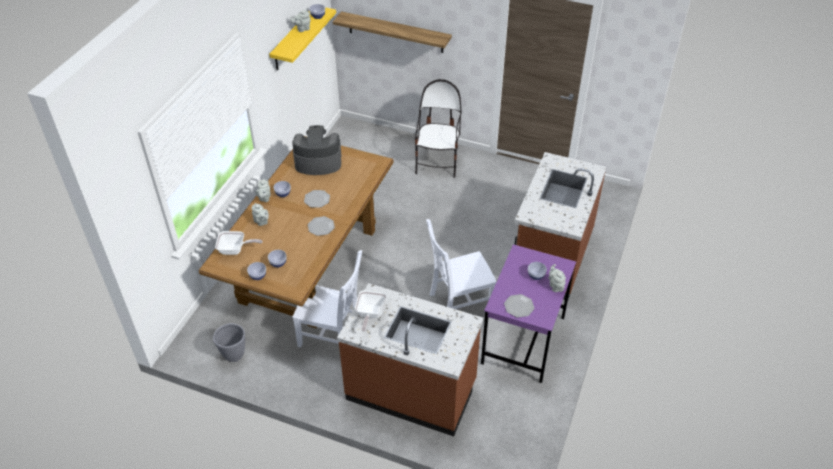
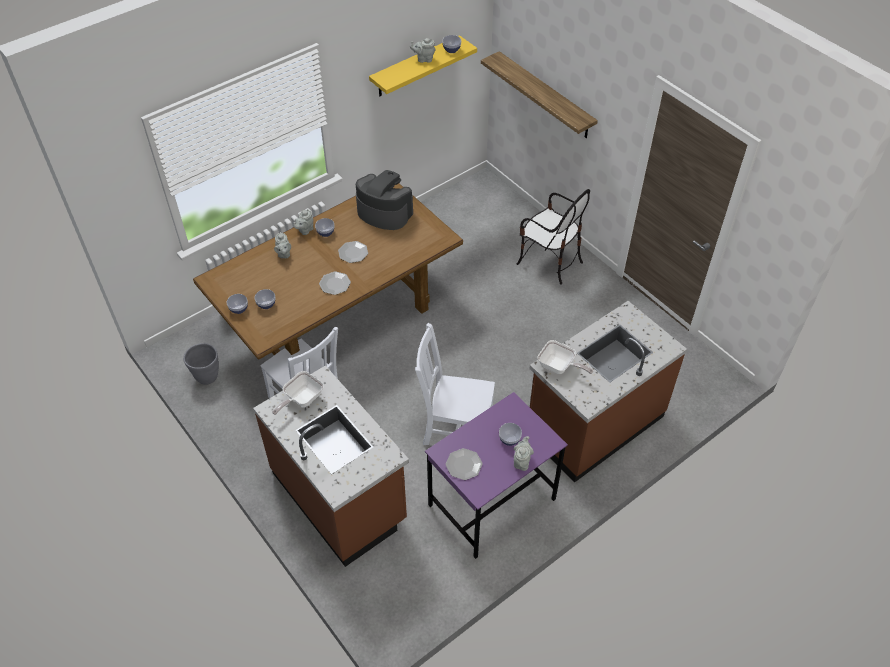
camera: 30 degrees right, 5 degrees up
(235, 250) = (239, 273): frying pan -> frying pan (559, 367)
(438, 162) = (549, 261): chair -> chair turned 90 degrees clockwise

